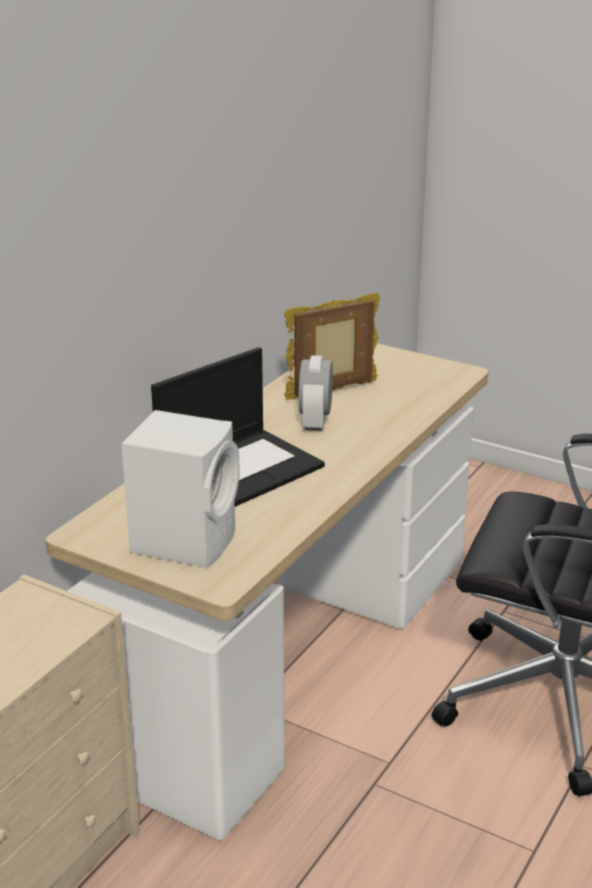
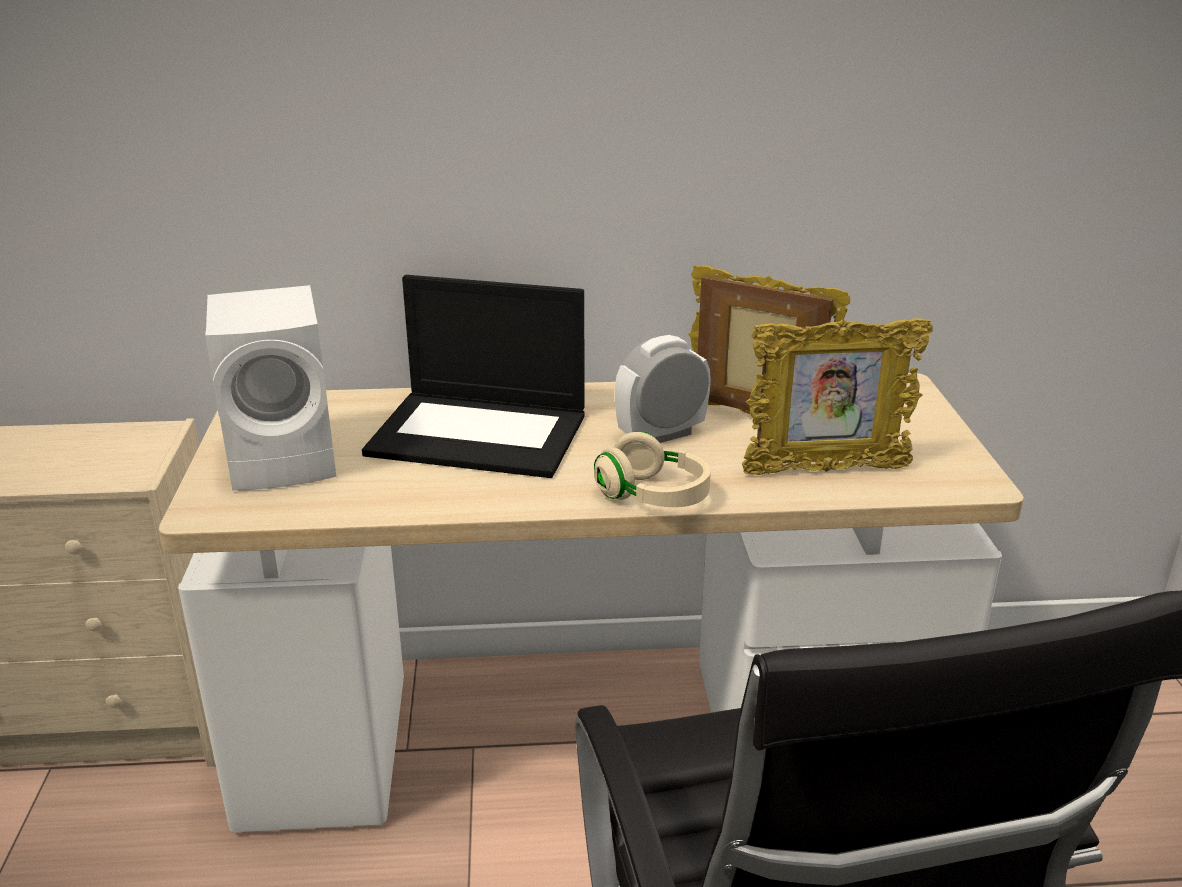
camera: 55 degrees right, 0 degrees up
(379, 447) = (653, 496): none -> beige headphones
(408, 398) = (825, 470): none -> picture frame

